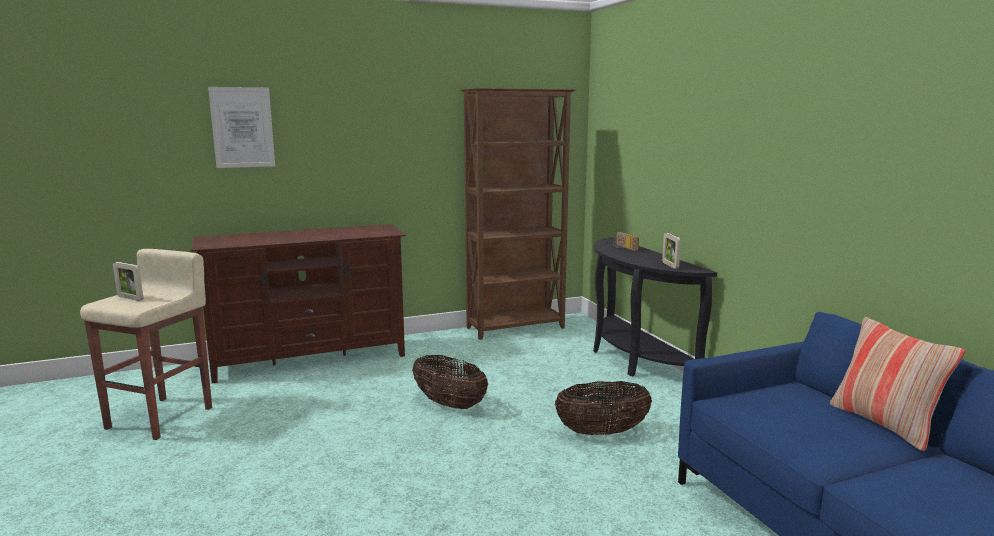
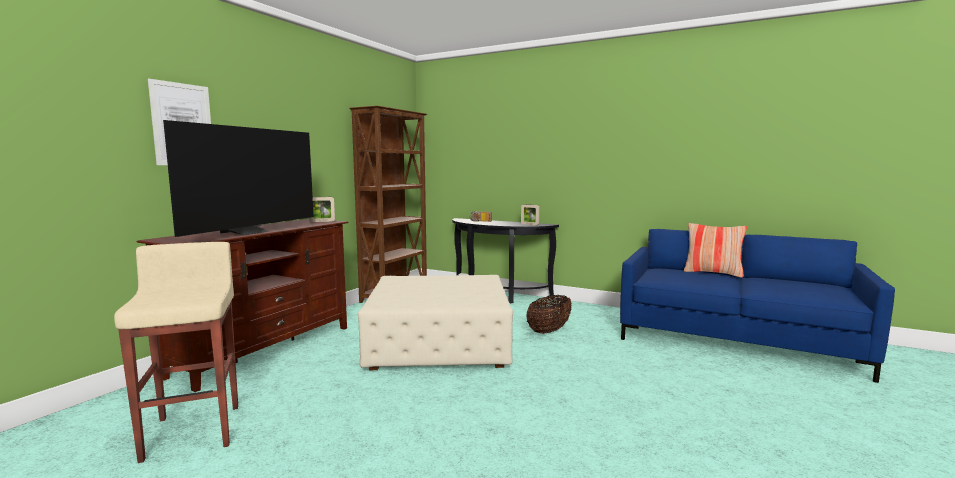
camera: 40 degrees left, 5 degrees down
(130, 298) = (165, 297): picture frame -> picture frame (322, 221)
(281, 239) = (249, 232): none -> television
(449, 404) = (438, 344): basket -> beige ottoman

